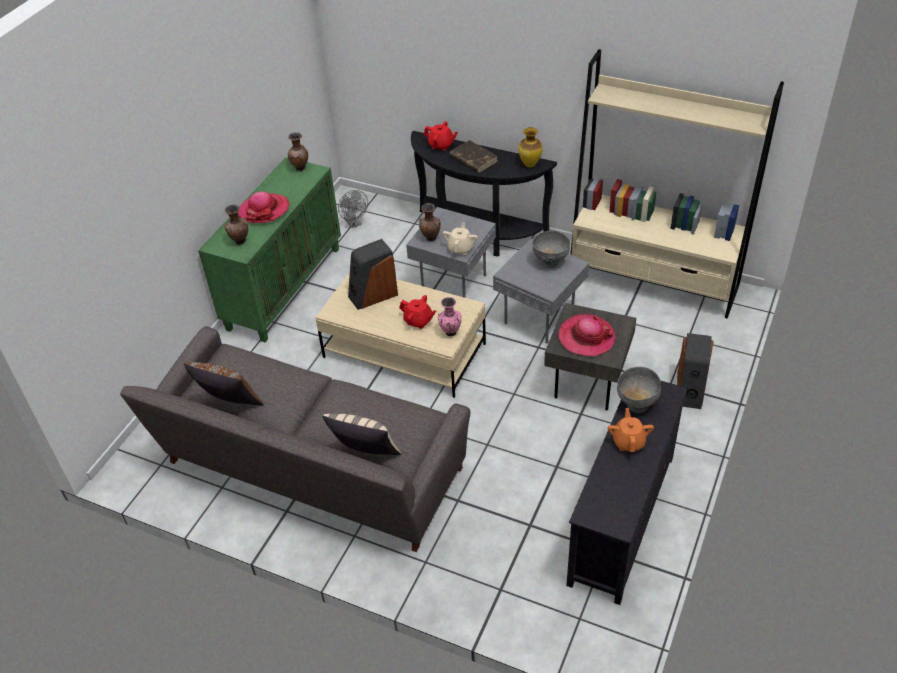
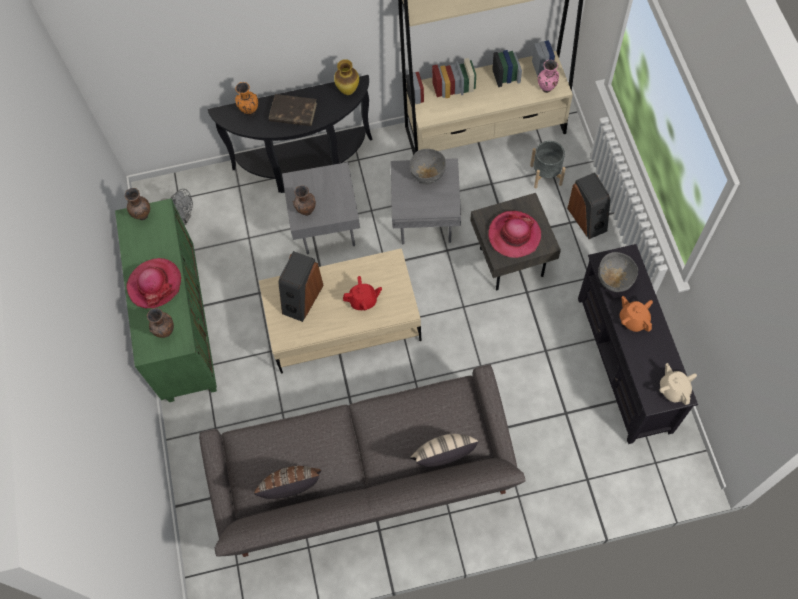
camera: 35 degrees left, 20 degrees up
(441, 145) = (250, 112): red teapot -> orange vase
(450, 333) = (399, 296): pink vase -> pink vase (546, 89)
(460, 248) = (341, 207): beige teapot -> beige teapot (673, 389)
(680, 338) = (546, 174): none -> grey planter

